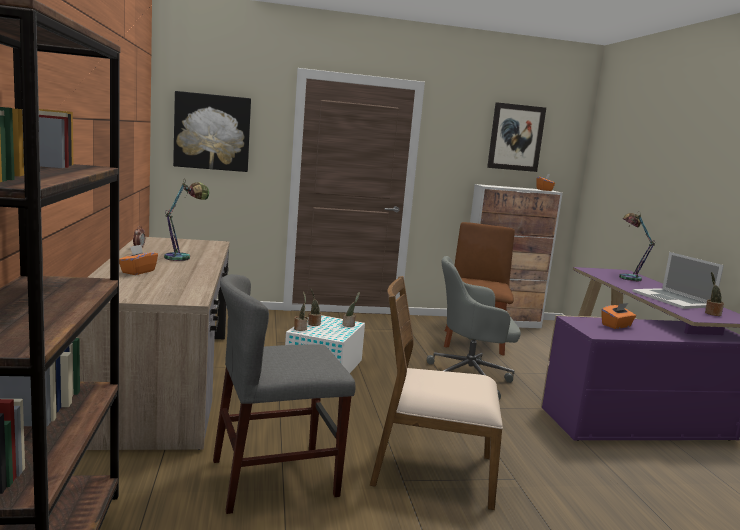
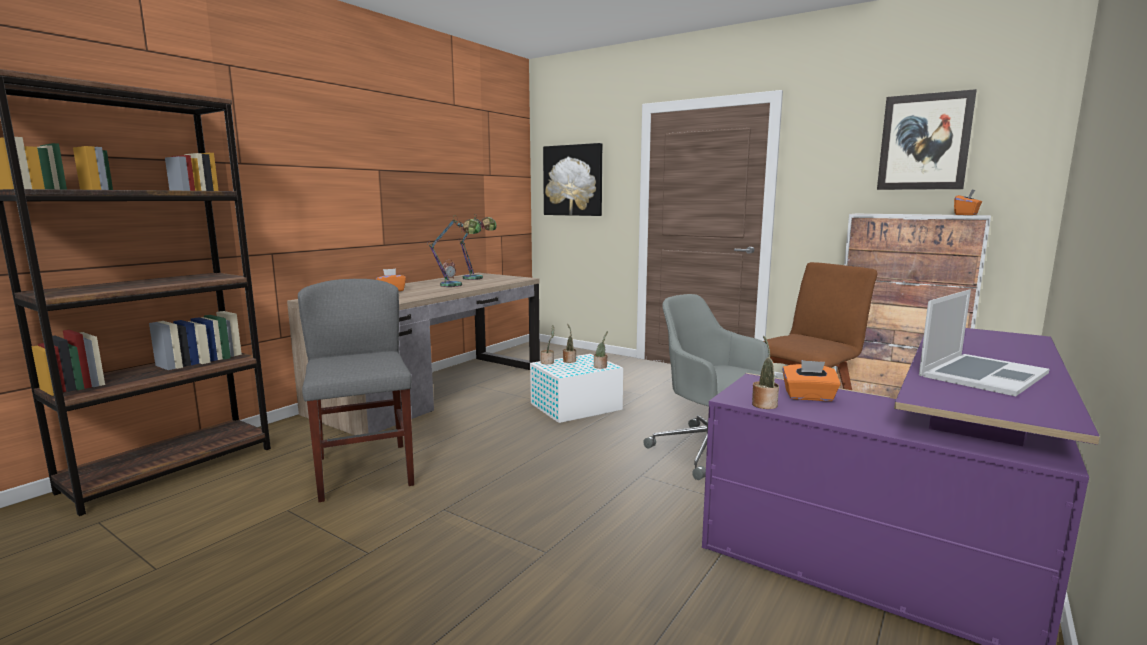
camera: 45 degrees right, 0 degrees up
(274, 478) = (364, 471): grey chair -> grey chair turned 45 degrees clockwise
(431, 471) = (482, 513): brown chair -> none
(628, 277) = (1001, 343): table lamp -> table lamp (478, 278)
(672, 299) = (982, 374): laptop -> laptop turned 150 degrees counterclockwise
(711, 313) = (996, 400): potted plant -> potted plant (764, 404)

